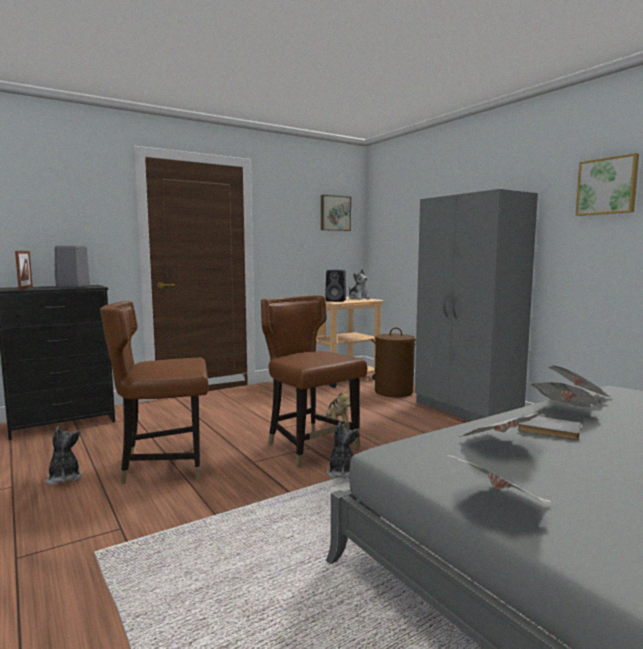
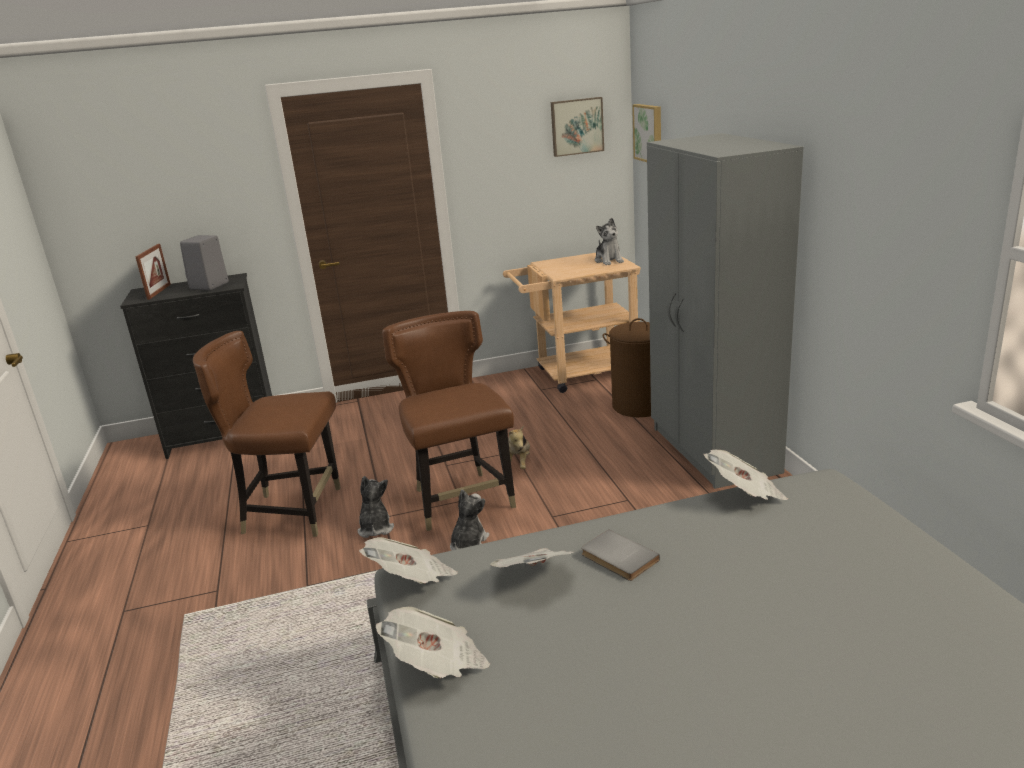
camera: 20 degrees right, 15 degrees up
(64, 478) = (195, 519): plush toy -> plush toy (375, 528)
(336, 300) = (567, 270): black speaker -> none
(565, 412) = (686, 525): newspaper -> newspaper (412, 580)
(607, 186) = (879, 158): picture -> picture (649, 133)

